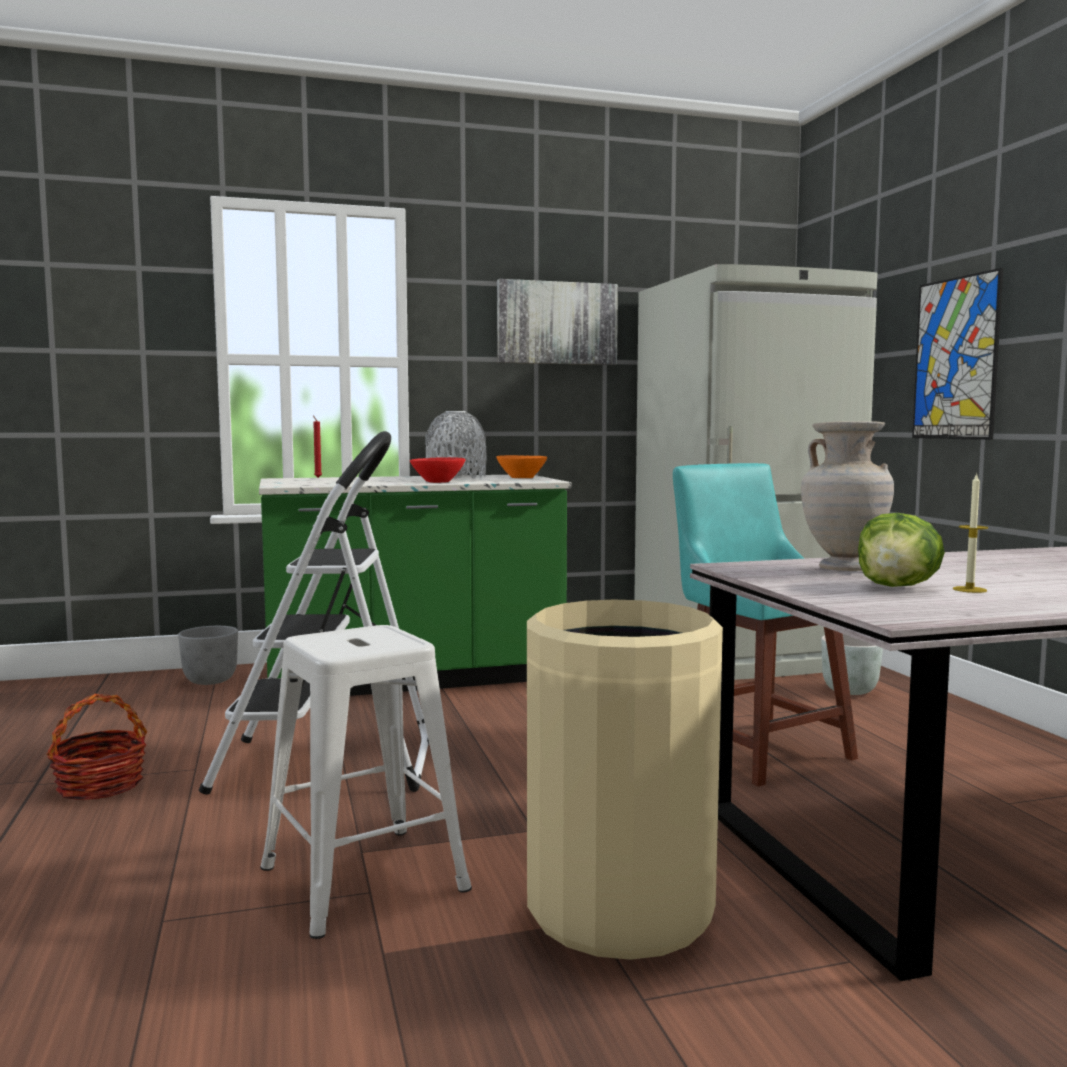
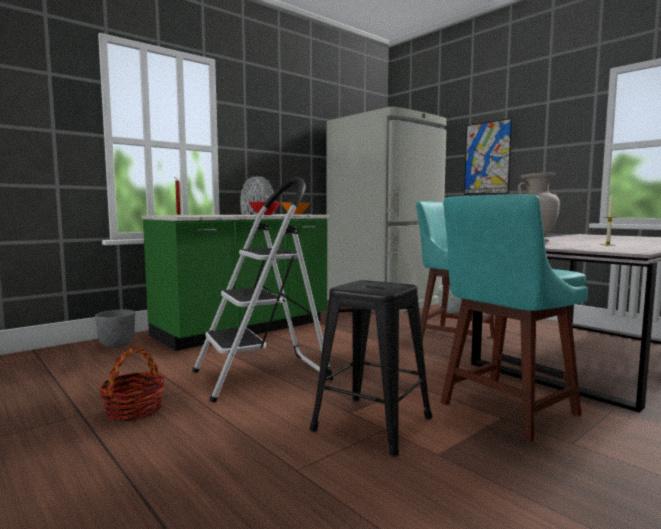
camera: 25 degrees left, 0 degrees up
(364, 879) = (372, 424): white stool -> black stool
(556, 323) = (290, 133): picture -> none
(619, 908) = (504, 410): beige trash can -> turquoise chair
(897, 587) = (582, 245): lettuce -> none

